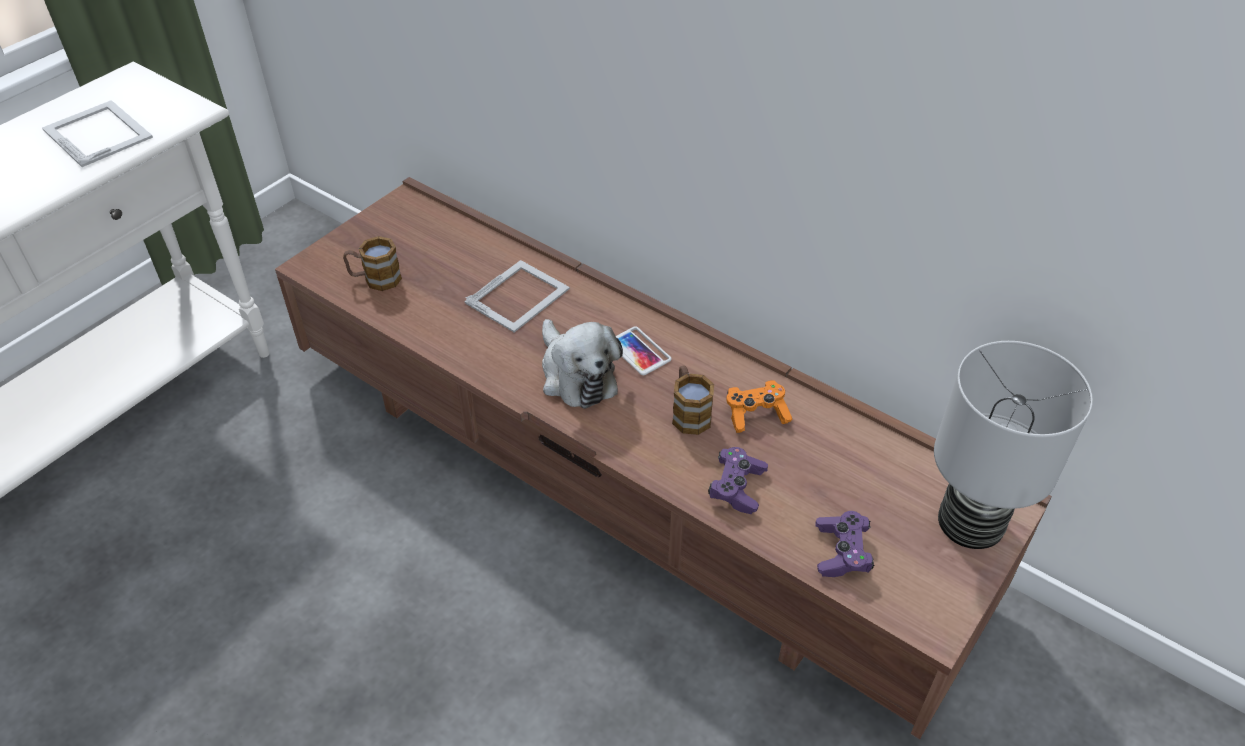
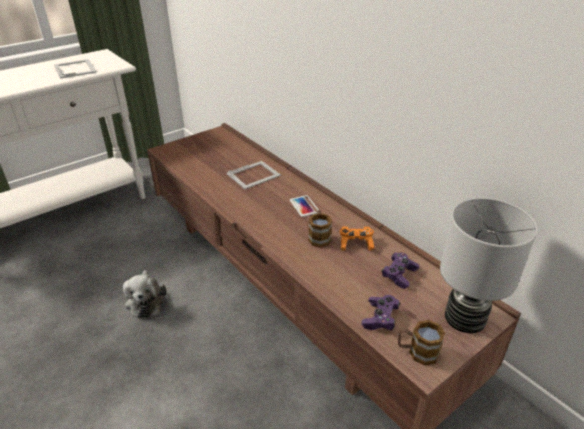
camera: 15 degrees right, 10 degrees down
(375, 279) = (189, 159): mug -> mug (417, 352)
(576, 375) = (267, 211): plush toy -> plush toy (146, 300)
(737, 487) = (331, 275): purple game controller -> purple game controller (399, 275)

